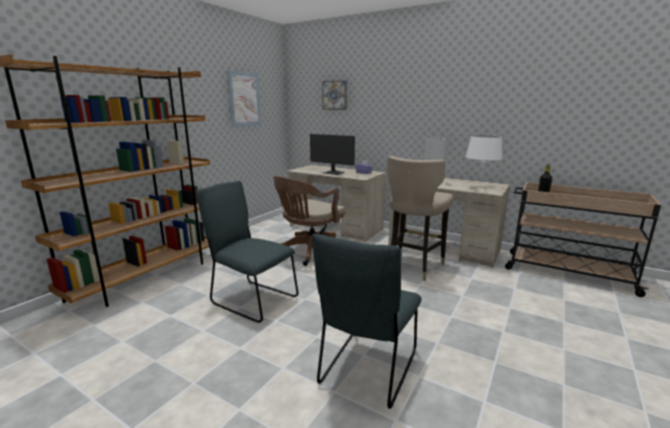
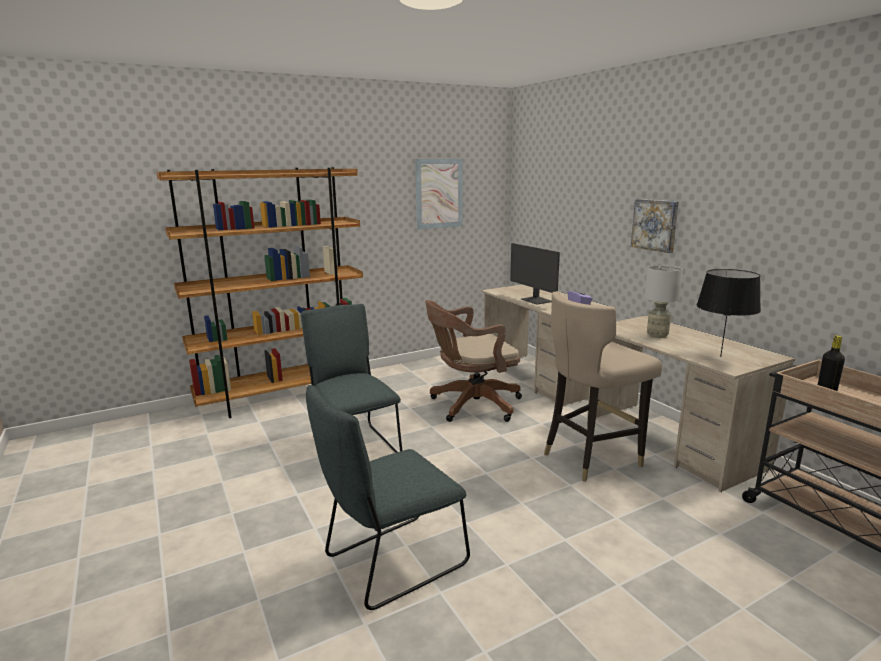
camera: 30 degrees right, 0 degrees up
(335, 95) = (562, 188): picture -> picture (655, 225)
(480, 188) = (720, 357): white table lamp -> black table lamp

